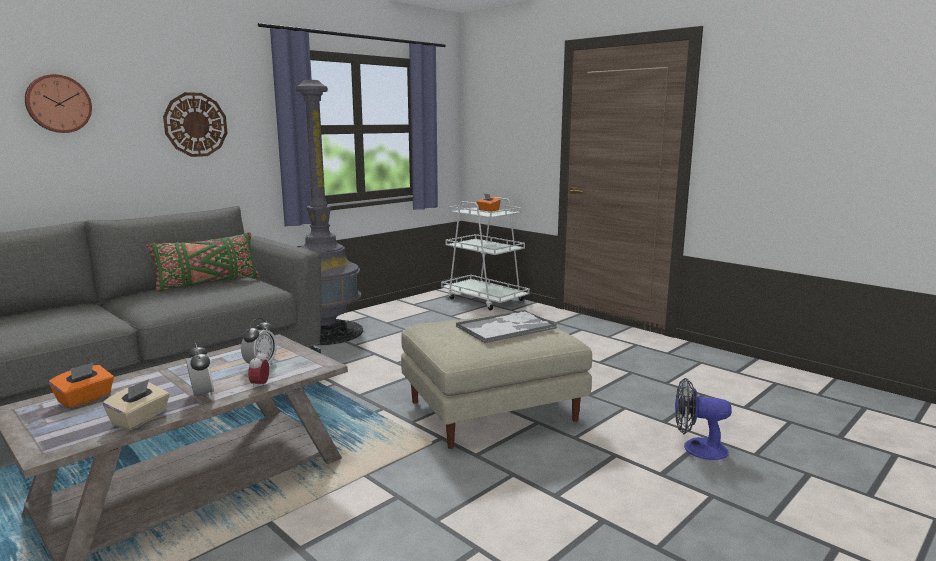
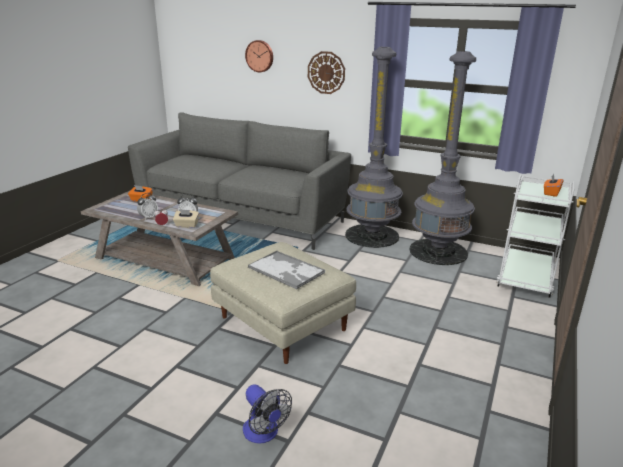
camera: 70 degrees right, 10 degrees up
(140, 419) = (122, 214): beige tissue box -> beige tissue box (186, 225)
(207, 283) = (285, 172): green pillow -> none
(402, 314) = (438, 251): none -> grey floor lamp
(697, 448) = (264, 434): fan -> fan turned 150 degrees clockwise

